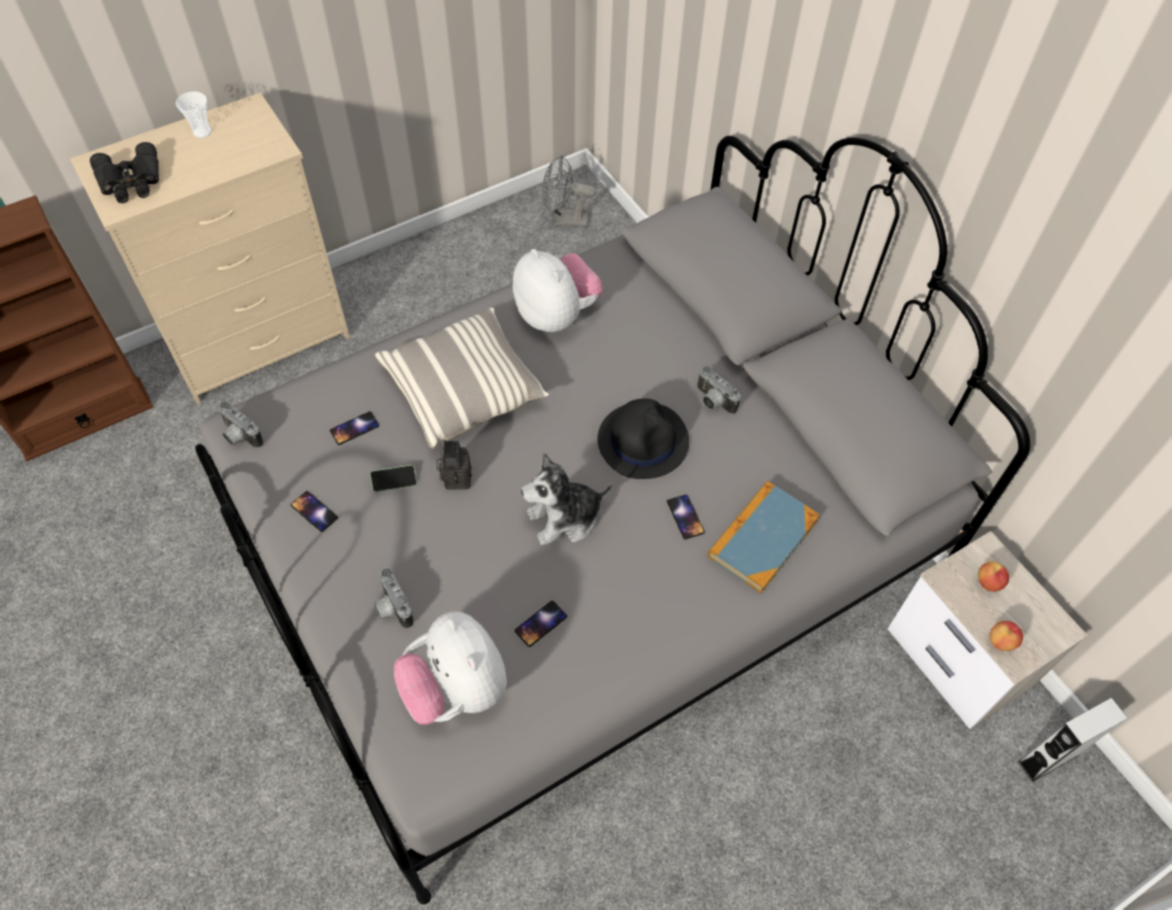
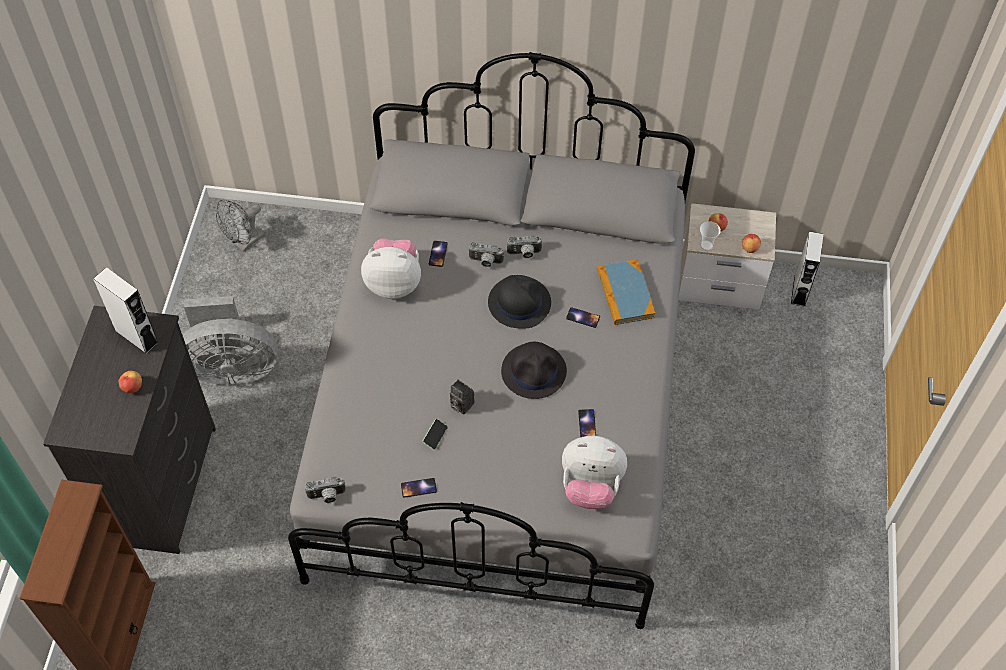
camera: 50 degrees left, 0 degrees up
(131, 181) = (105, 420): black binoculars -> none
(186, 176) = (132, 387): none -> apple
(202, 132) = (99, 357): cup -> cup (706, 245)
(249, 142) = (137, 336): none -> grey speaker
(261, 341) = (163, 483): beige dresser -> black dresser
(354, 428) = (378, 433): phone -> phone (438, 254)
(391, 608) = (516, 487): camera -> camera (485, 262)
(424, 304) = (232, 367): none -> grey fan
(464, 389) = (403, 362): pillow -> none
(565, 518) = (534, 371): plush toy -> black hat

